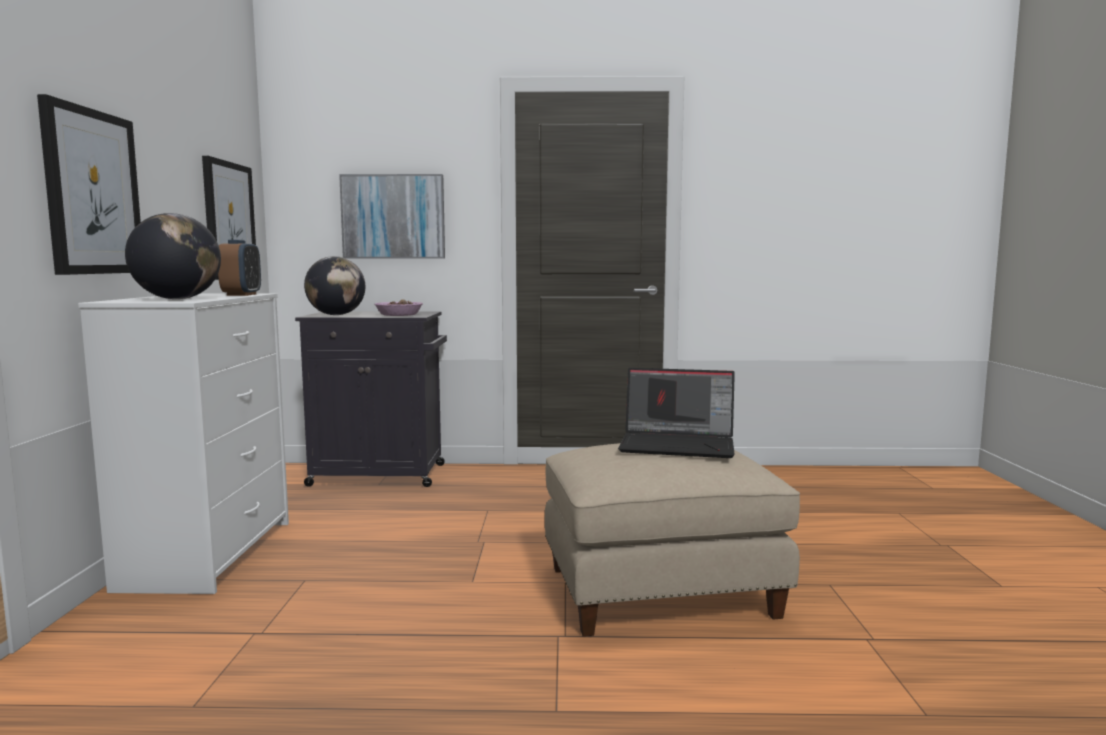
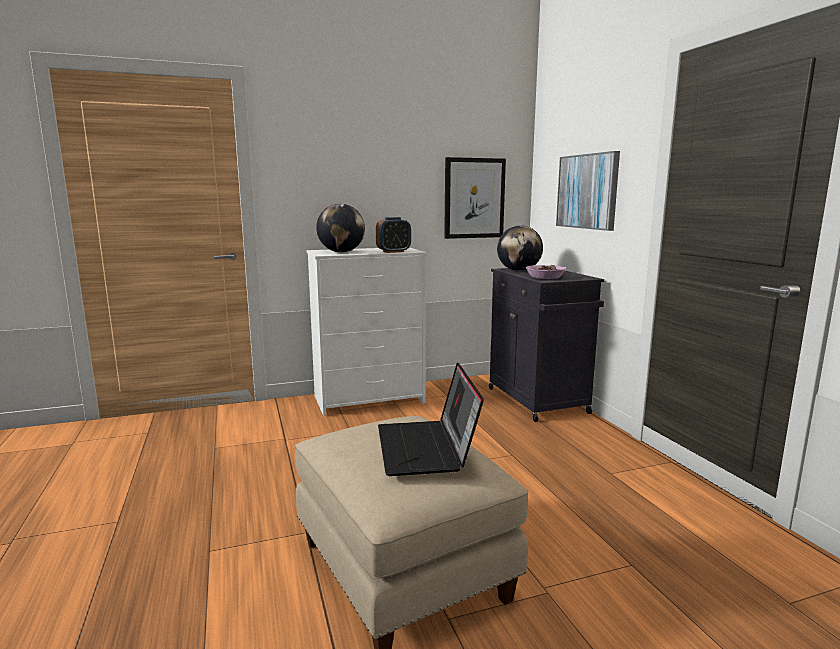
camera: 70 degrees right, 5 degrees up
(92, 192) = (331, 192): picture -> none

